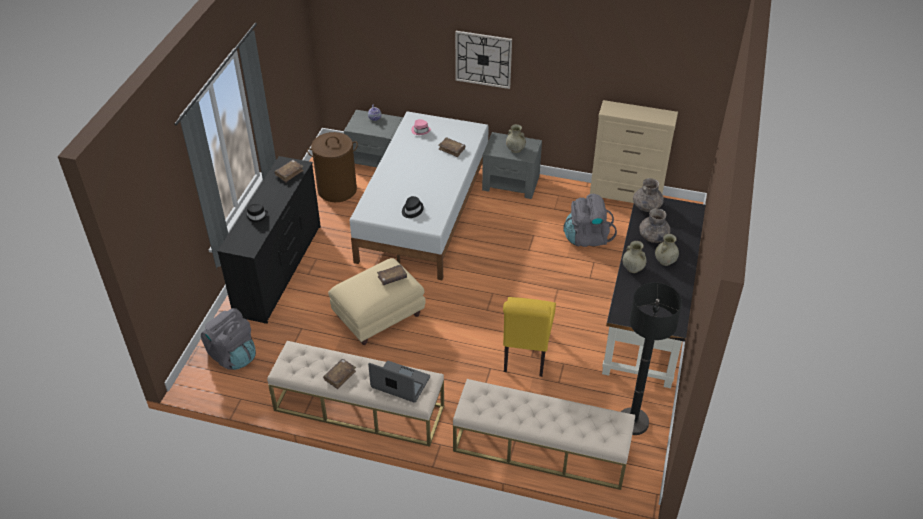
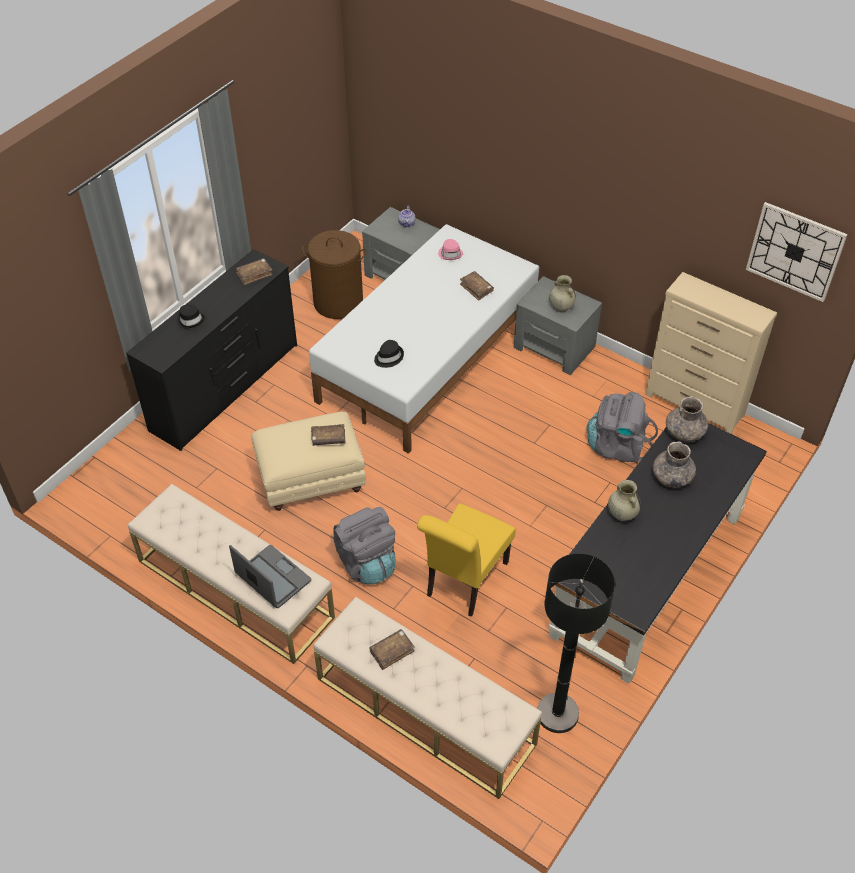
camera: 20 degrees right, 5 degrees up
(232, 355) = (126, 479): grey backpack -> grey backpack (366, 562)
(340, 376) = (208, 547): brown book -> brown book (392, 651)
(483, 59) = (540, 181): wall clock -> wall clock (795, 251)
(665, 261) = (670, 516): beige vase -> none

